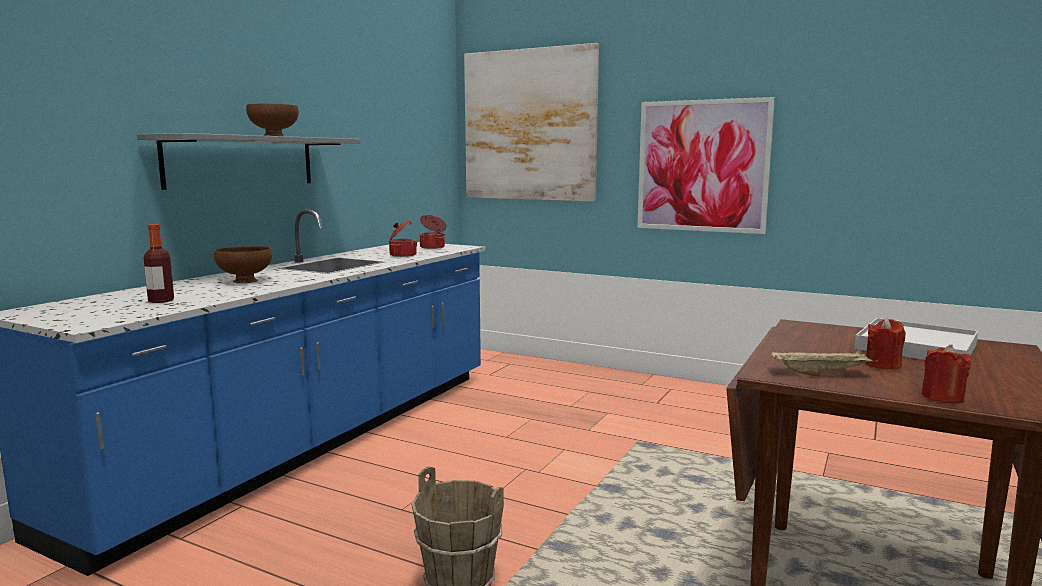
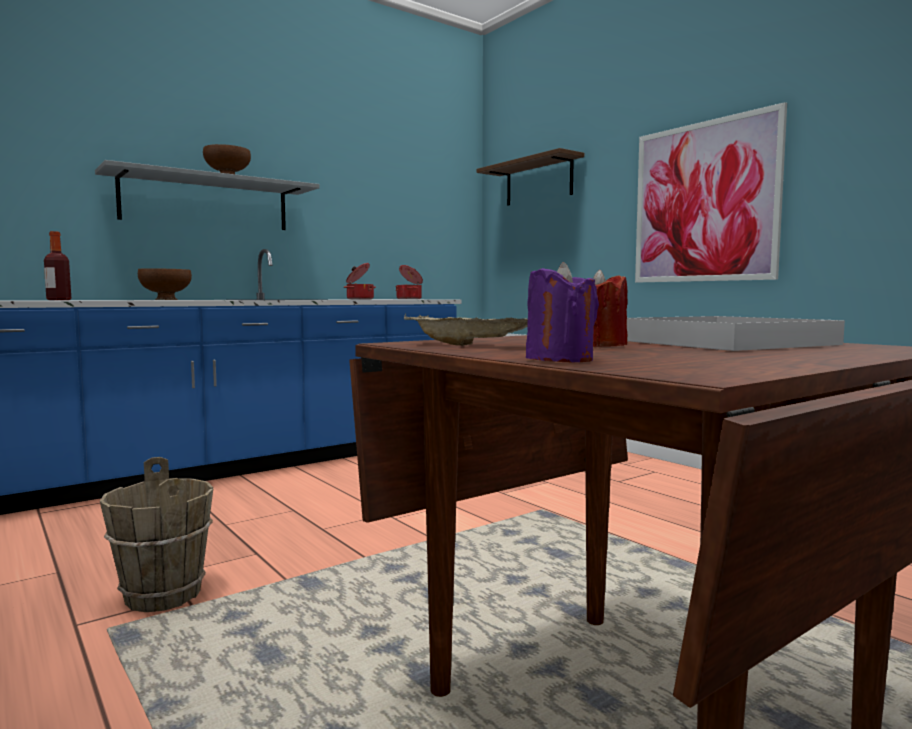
camera: 25 degrees right, 5 degrees down
(529, 125) = (538, 181): picture -> shelf
(942, 397) = (560, 359): red candle -> purple candle

